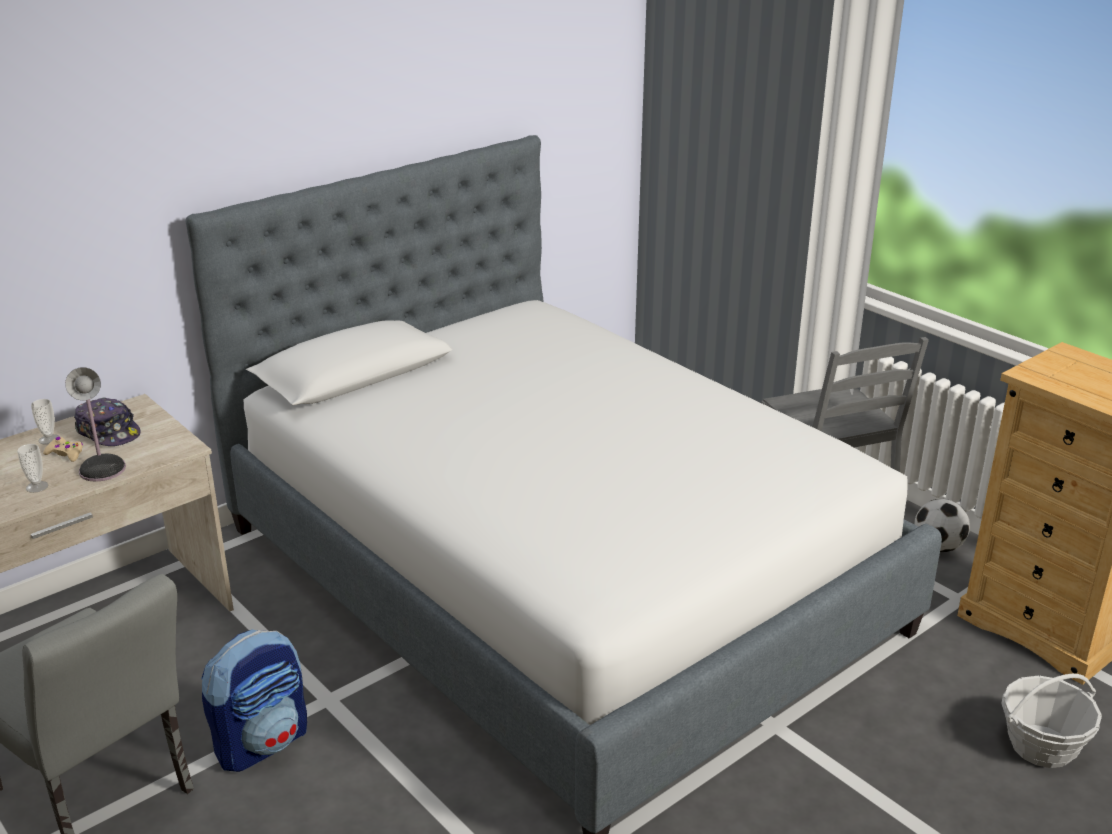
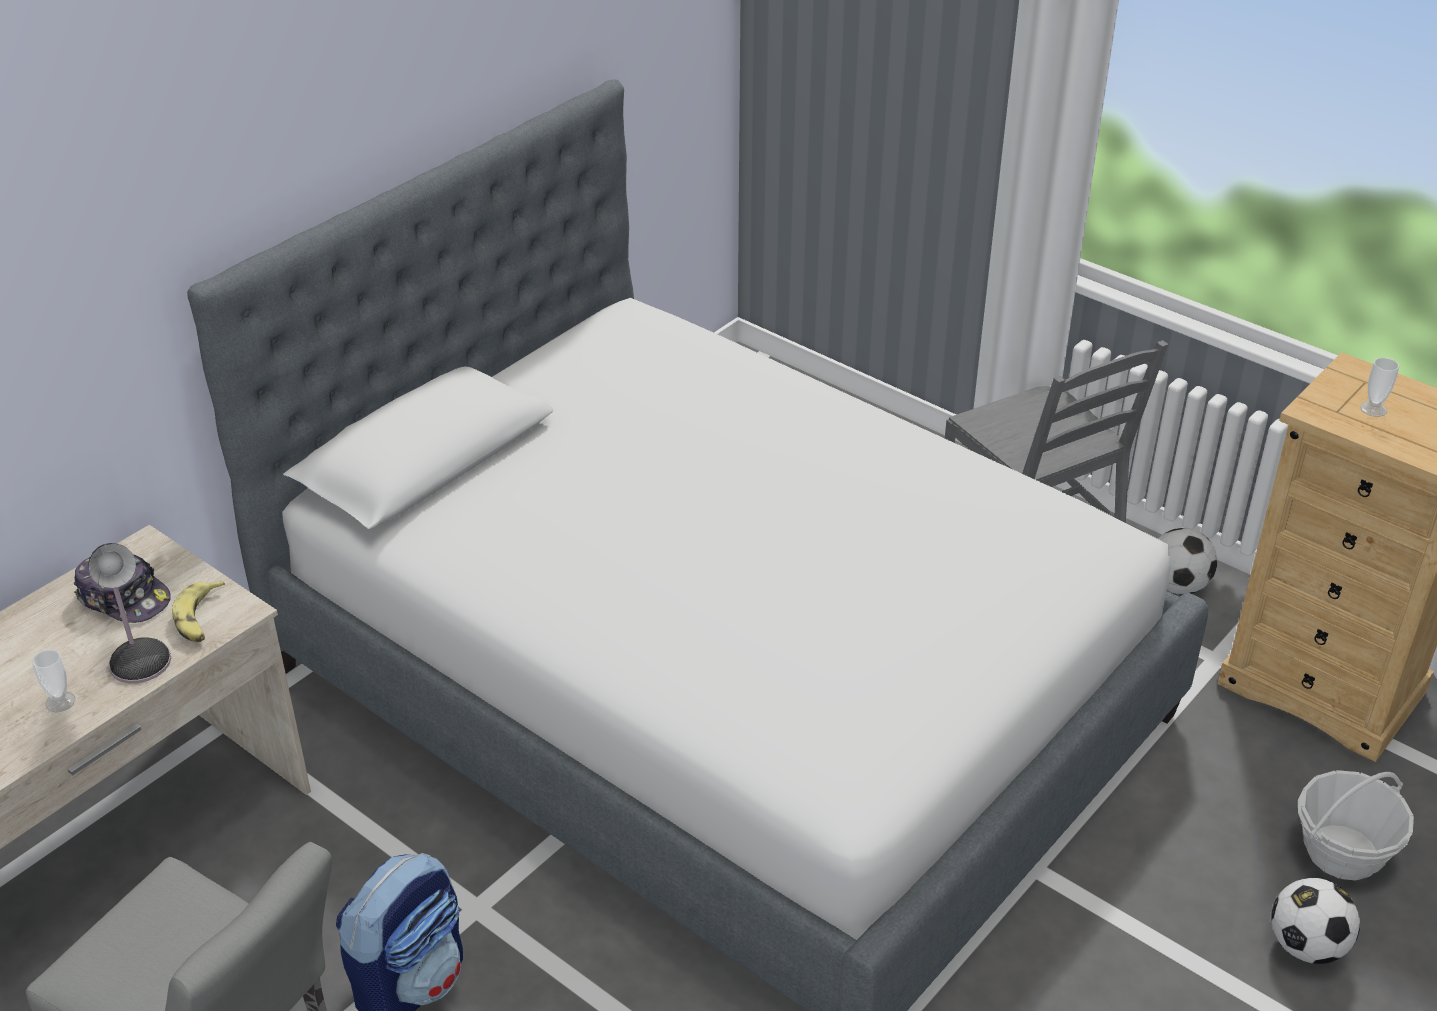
camera: 10 degrees left, 10 degrees up
(49, 439) = (45, 619): cup -> cup (1373, 409)
(65, 454) = (78, 641): beige game controller -> none
(155, 449) = (200, 618): none -> banana
(997, 811) = (1306, 946): none -> football

